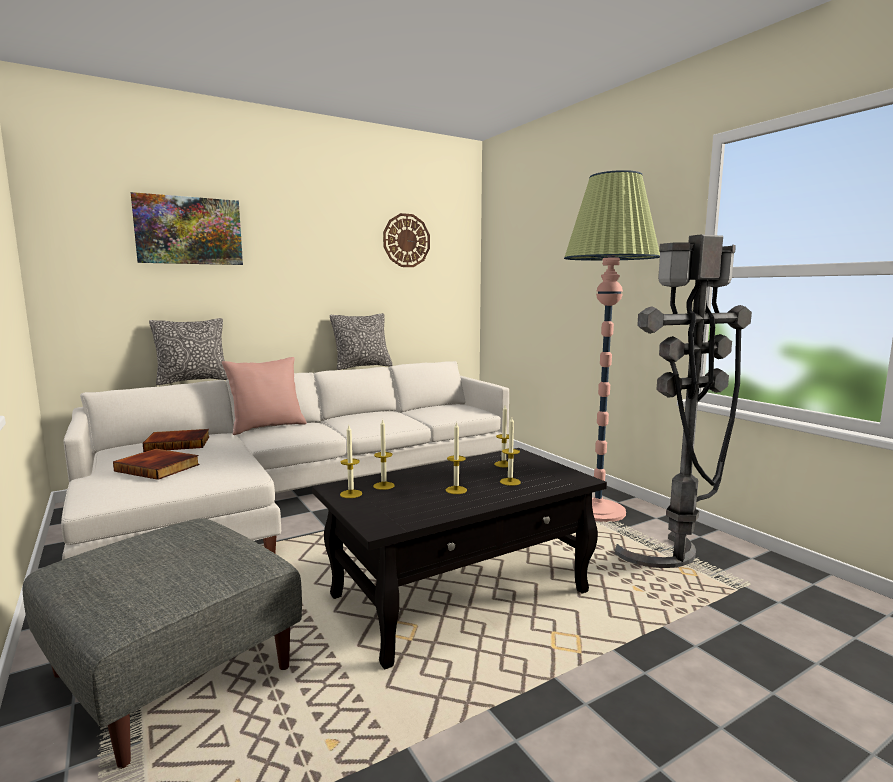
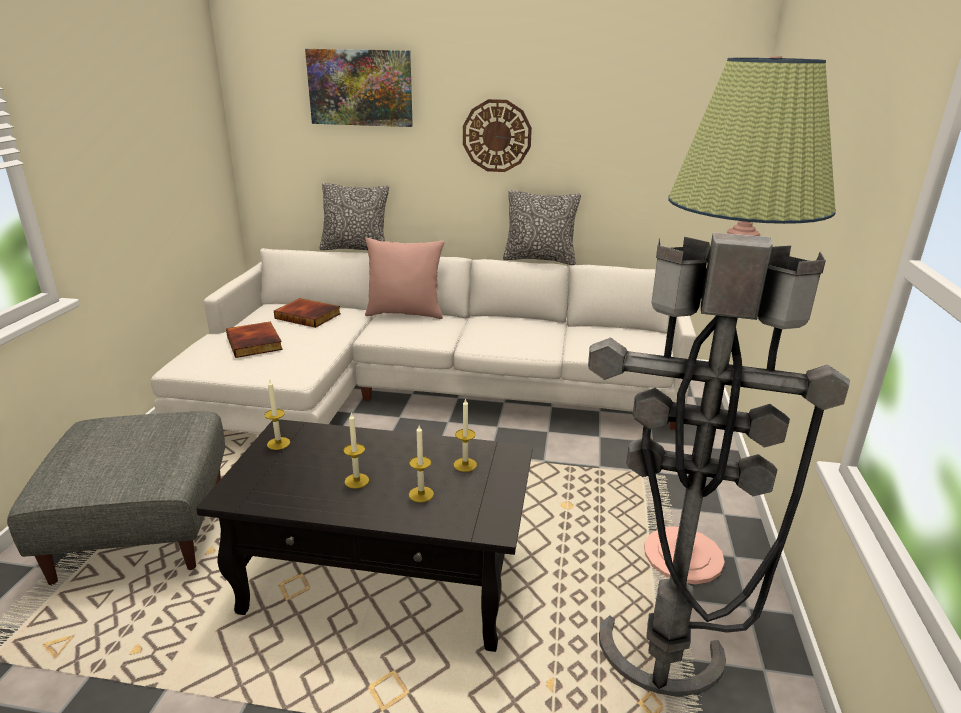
camera: 40 degrees right, 15 degrees up
(384, 486) = (316, 445): candle -> none
(406, 240) = (629, 93): wall clock -> wall clock (497, 136)

